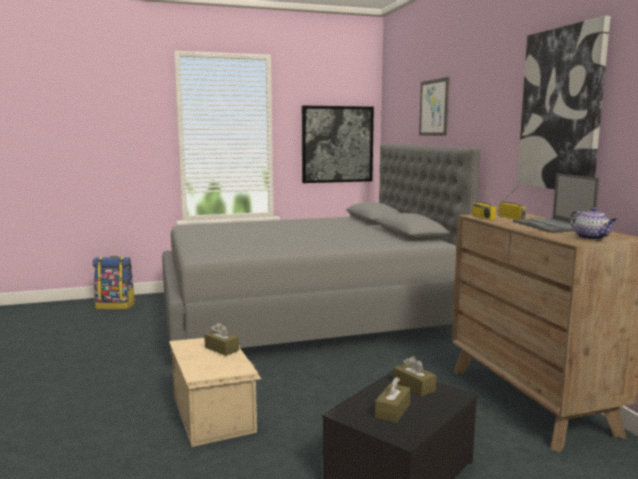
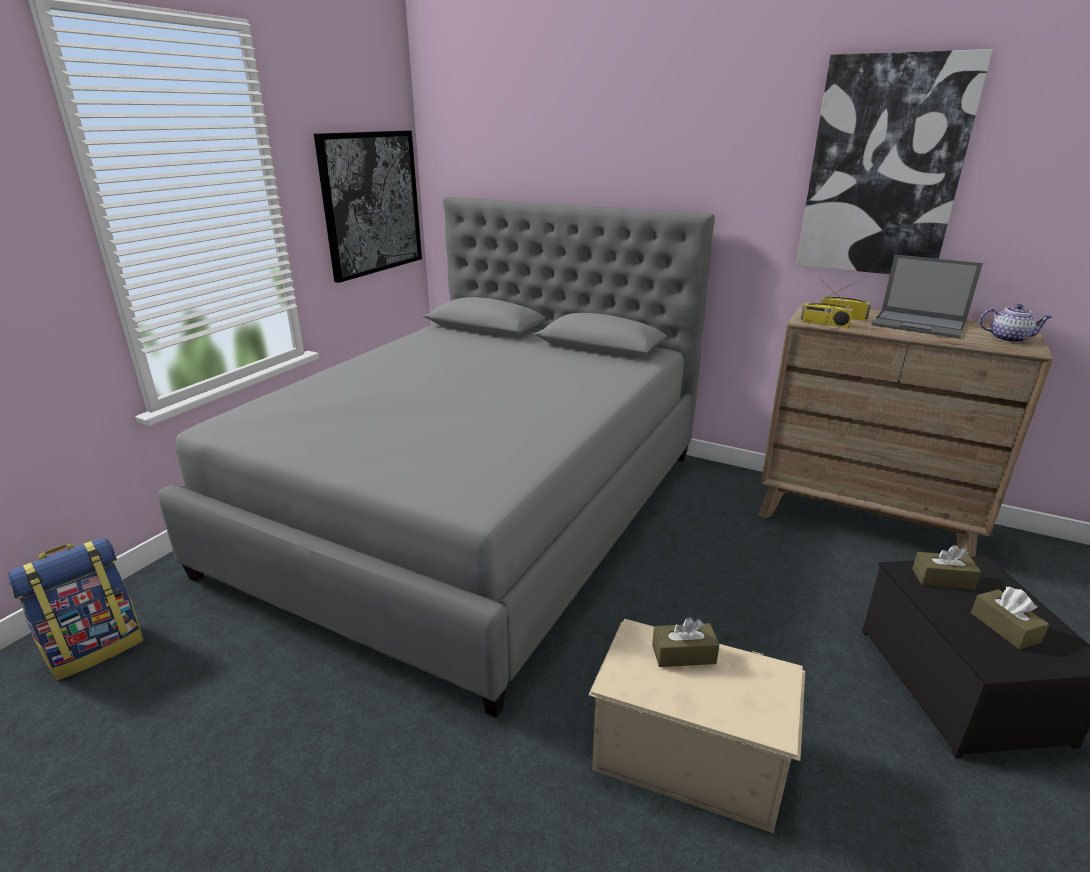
camera: 45 degrees left, 15 degrees up
(434, 107) = (582, 144): picture -> none

